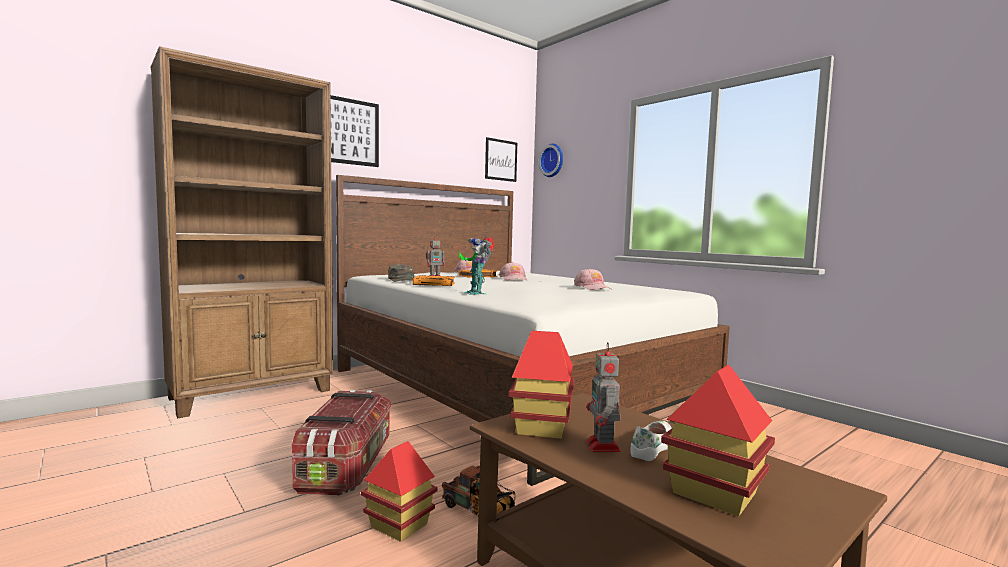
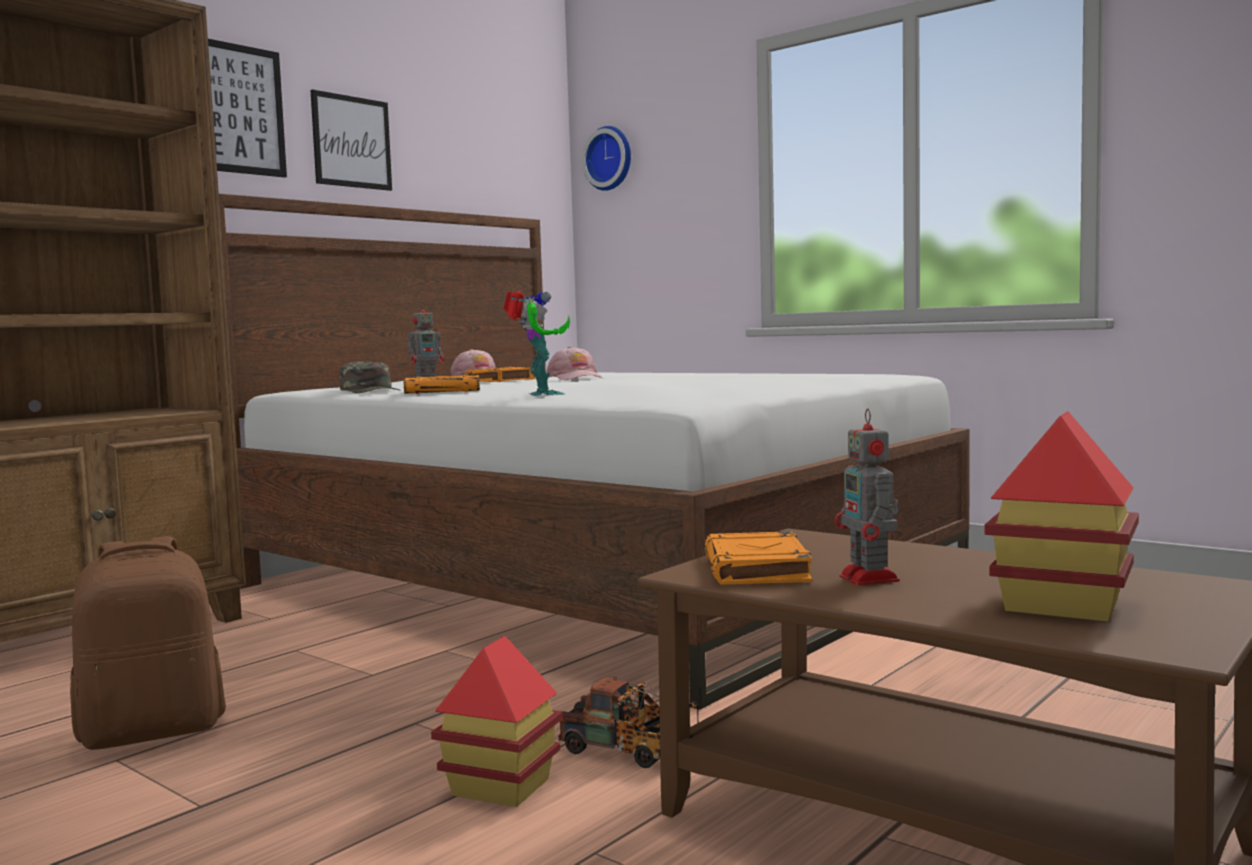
camera: 10 degrees left, 0 degrees up
(250, 457) = (153, 731): none -> brown backpack
(347, 465) = (352, 721): storage box -> none
(476, 293) = (541, 394): toy robot -> toy robot turned 150 degrees counterclockwise
(501, 160) = (511, 160): picture -> picture (351, 142)
(541, 427) = (757, 569): toy house -> orange book
(592, 288) = (733, 379): pink cap -> none
(653, 447) = (944, 572): white shoe -> none

